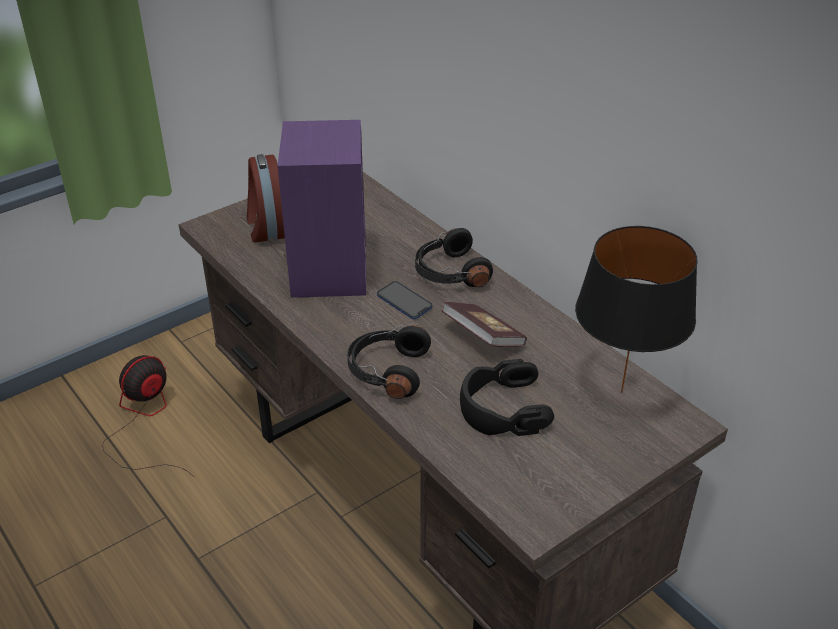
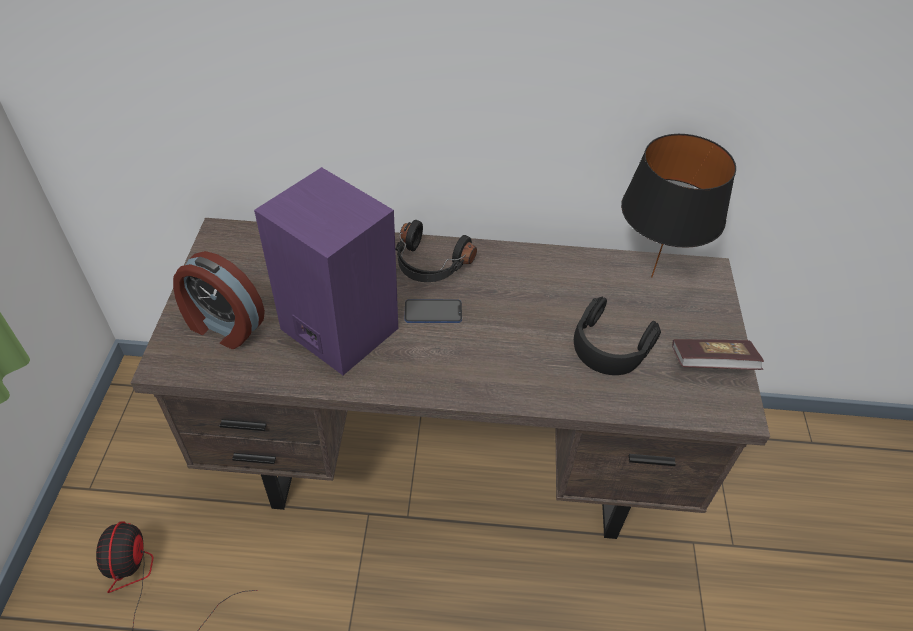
camera: 50 degrees left, 10 degrees up
(387, 371) = (503, 379): black headphones -> none
(483, 338) = (524, 301): book -> book (711, 364)

